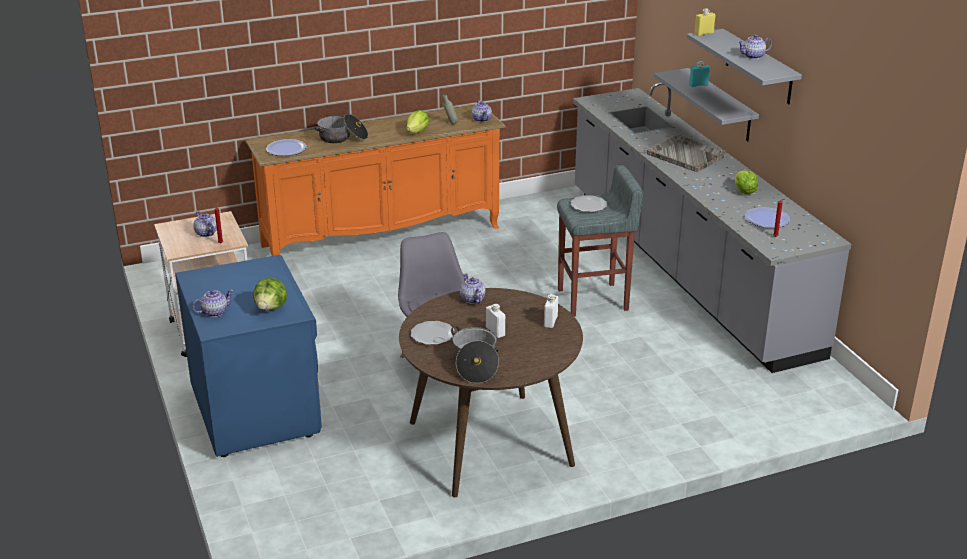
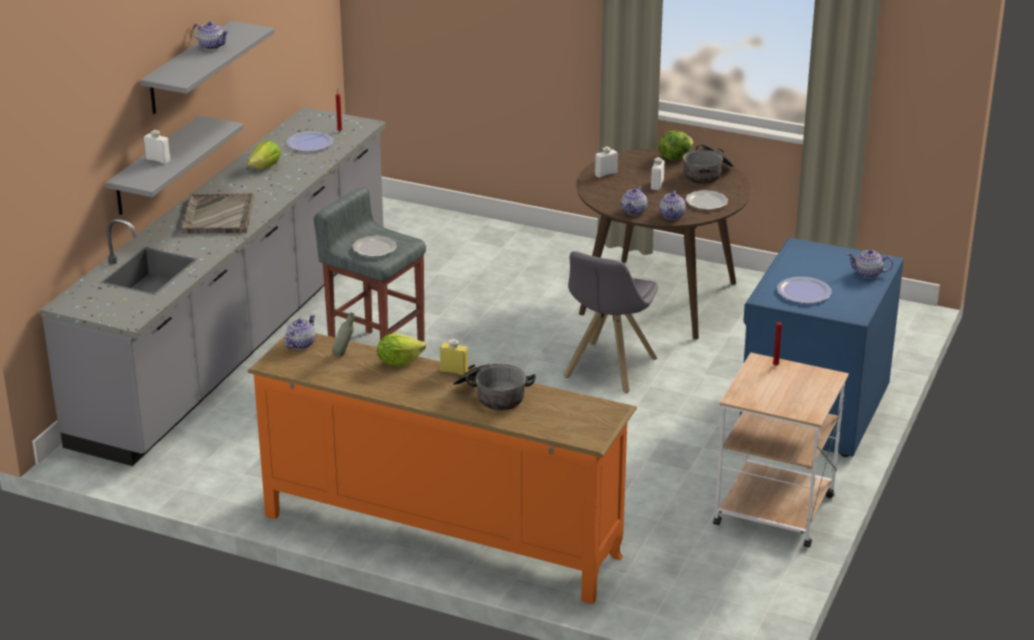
camera: 135 degrees left, 0 degrees up
(206, 233) = (778, 384): teapot -> teapot (672, 215)
(271, 308) = (815, 258): lettuce -> lettuce (674, 158)
(286, 149) = (578, 411): plate -> plate (804, 292)
(698, 85) = (158, 160): turquoise bottle -> white bottle
(704, 34) = (175, 81): yellow bottle -> yellow bottle (454, 371)

